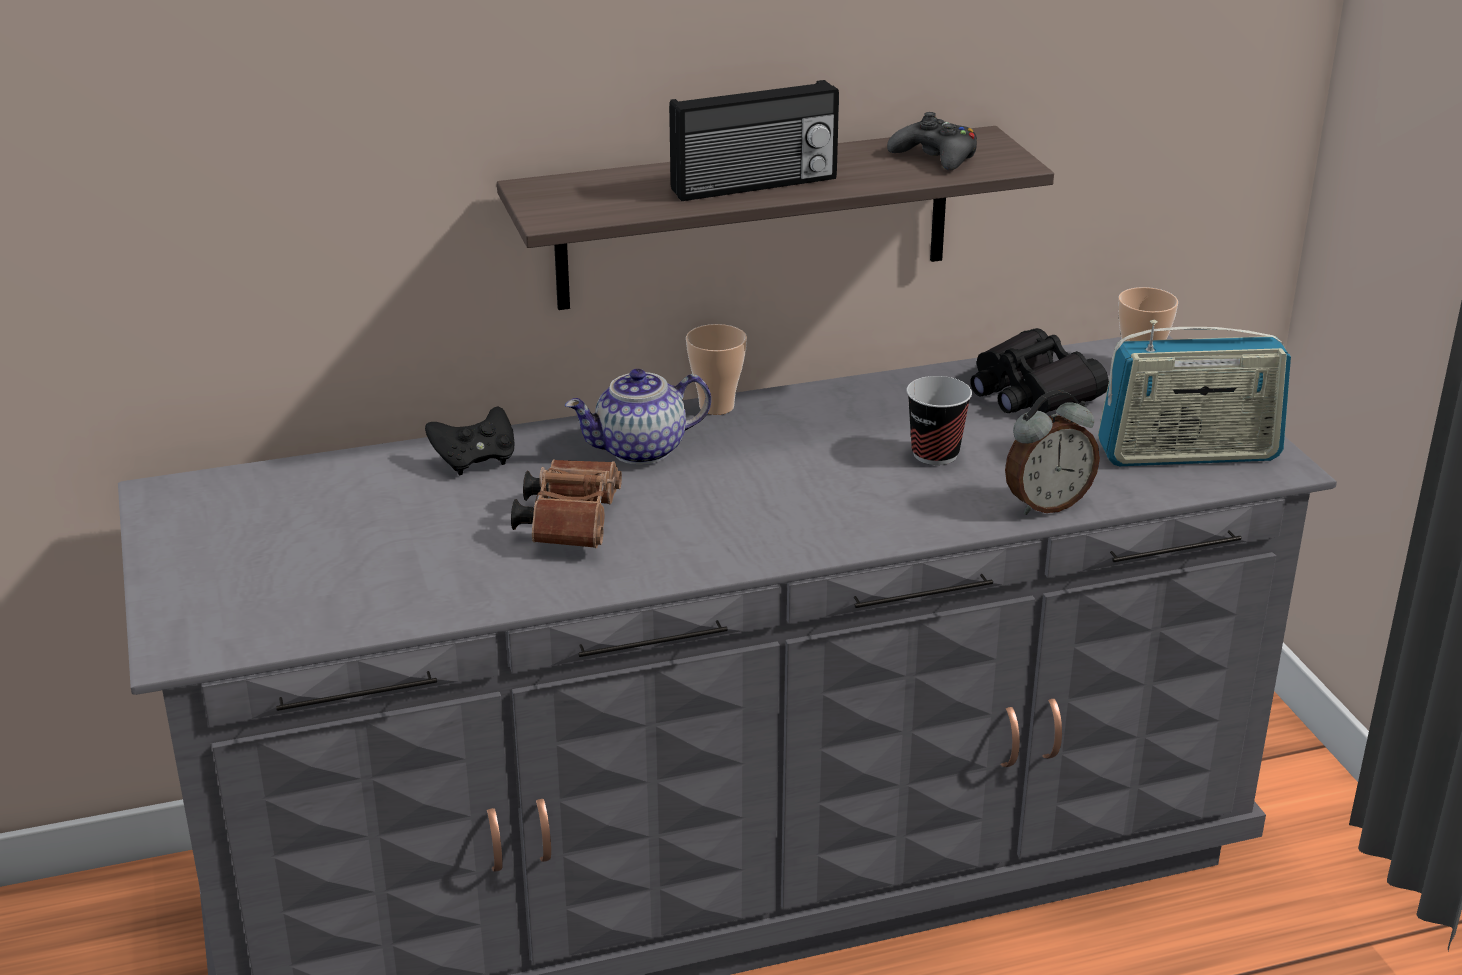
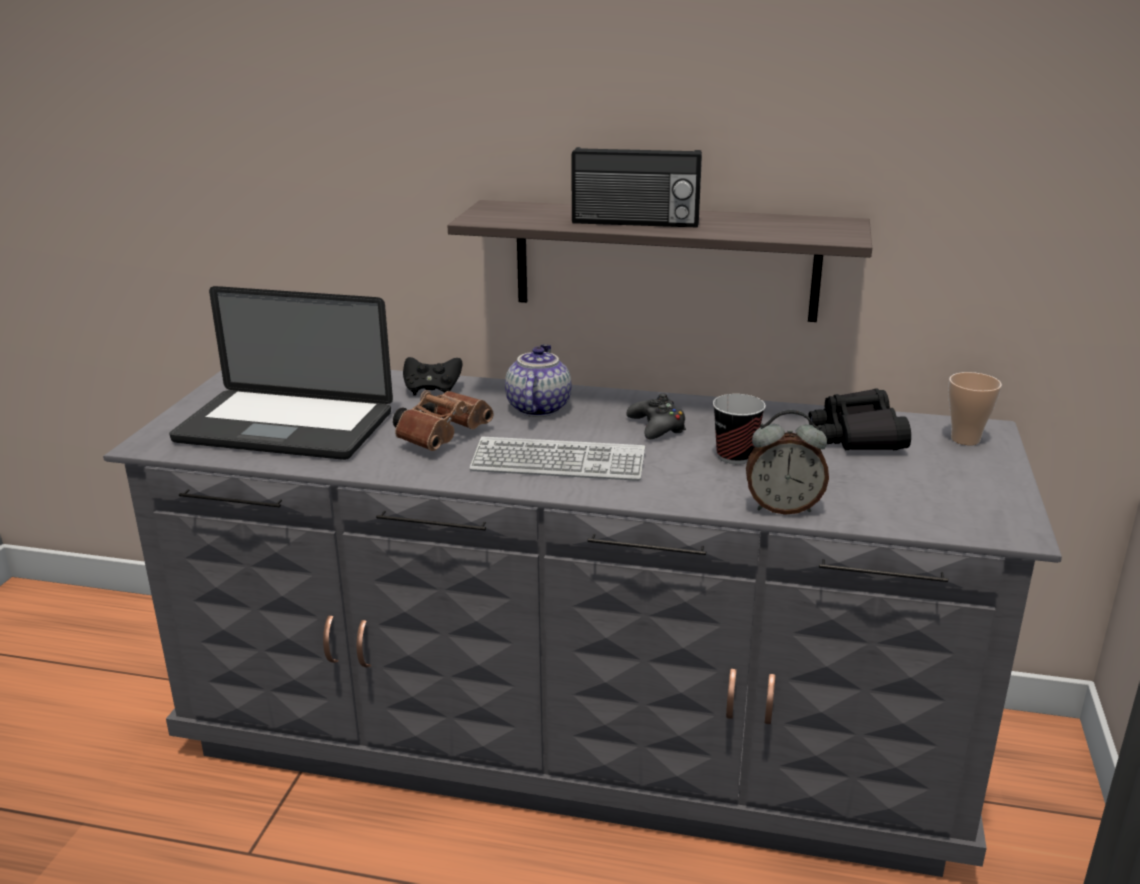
camera: 30 degrees right, 5 degrees down
(344, 571) = (285, 427): none -> laptop
(640, 451) = (537, 408): teapot -> teapot turned 90 degrees clockwise
(716, 407) = (617, 395): cup -> none
(751, 518) = (558, 462): none -> keyboard
(935, 157) = (791, 227): black game controller -> black game controller (657, 427)
(1188, 454) = (942, 504): radio -> none

